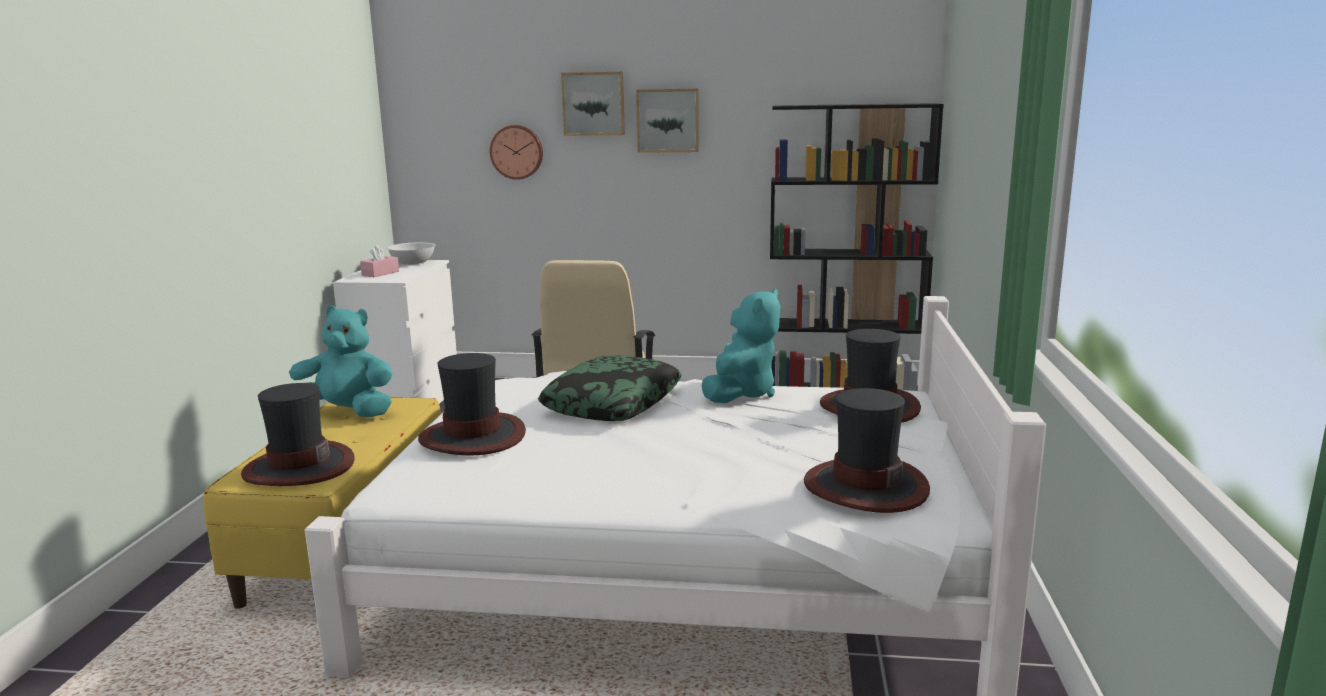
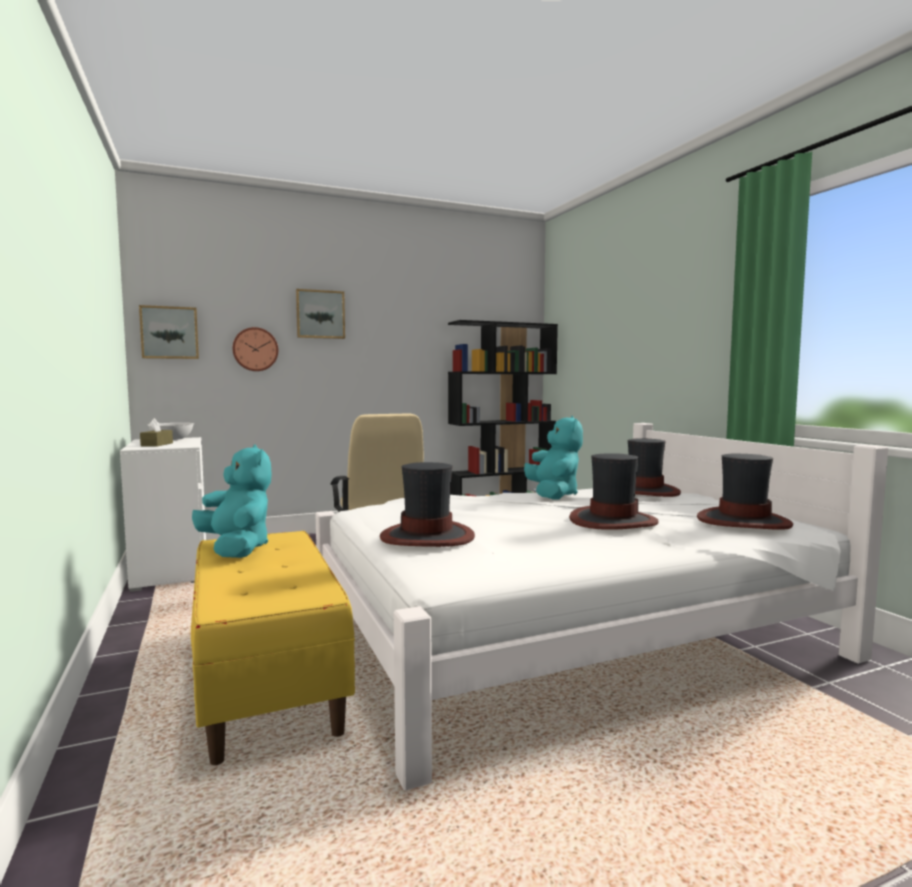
camera: 30 degrees left, 10 degrees down
(298, 467) = (271, 589): hat -> hat (612, 521)
(346, 413) = (236, 549): turquoise plush toy -> turquoise plush toy turned 75 degrees clockwise
(380, 273) = (157, 444): pink tissue box -> brown tissue box
(613, 403) = (483, 508): pillow -> none
(668, 120) = (376, 330): picture -> picture (169, 333)

